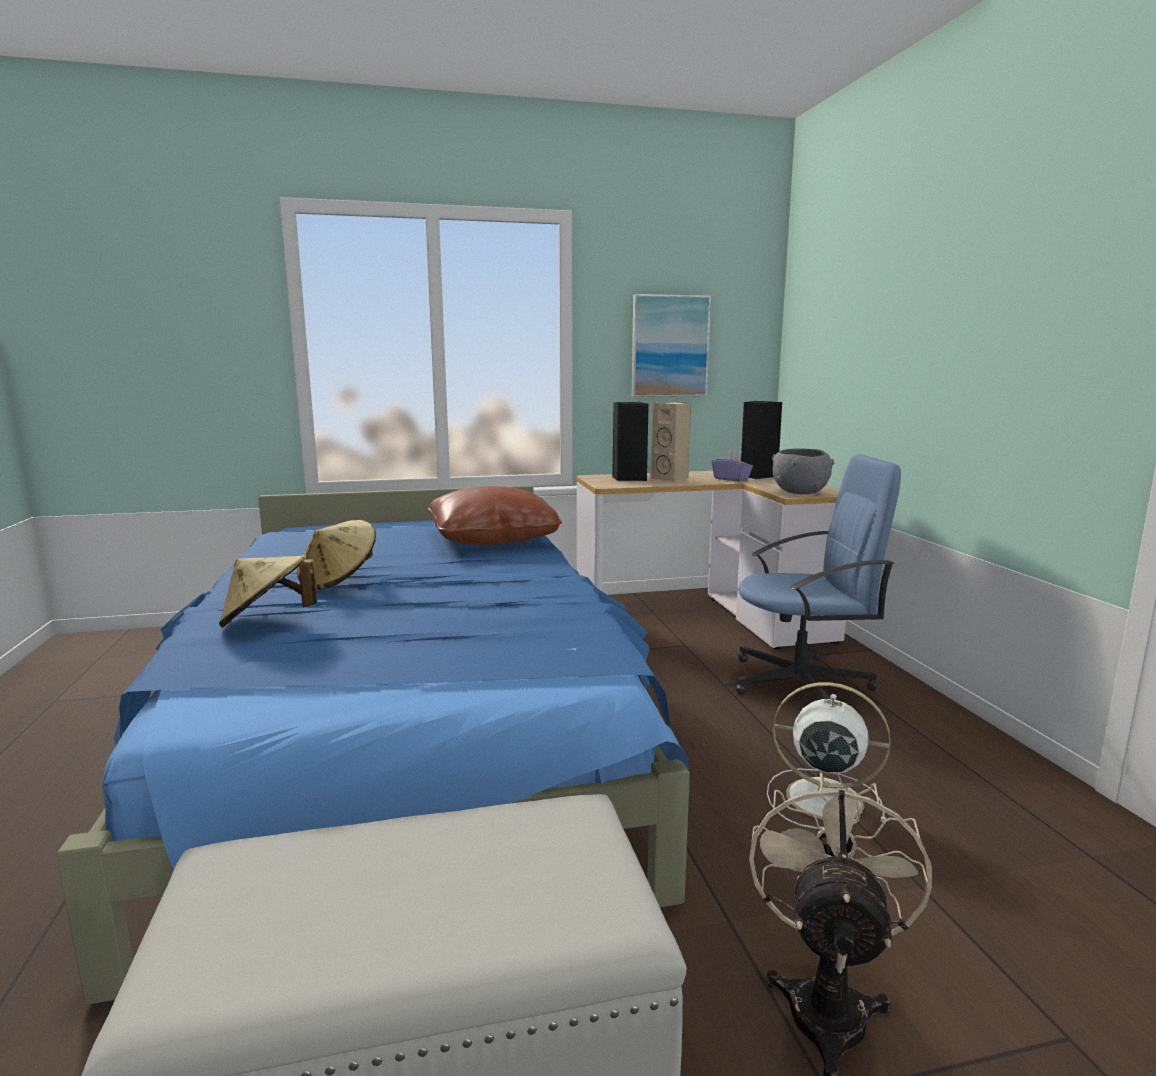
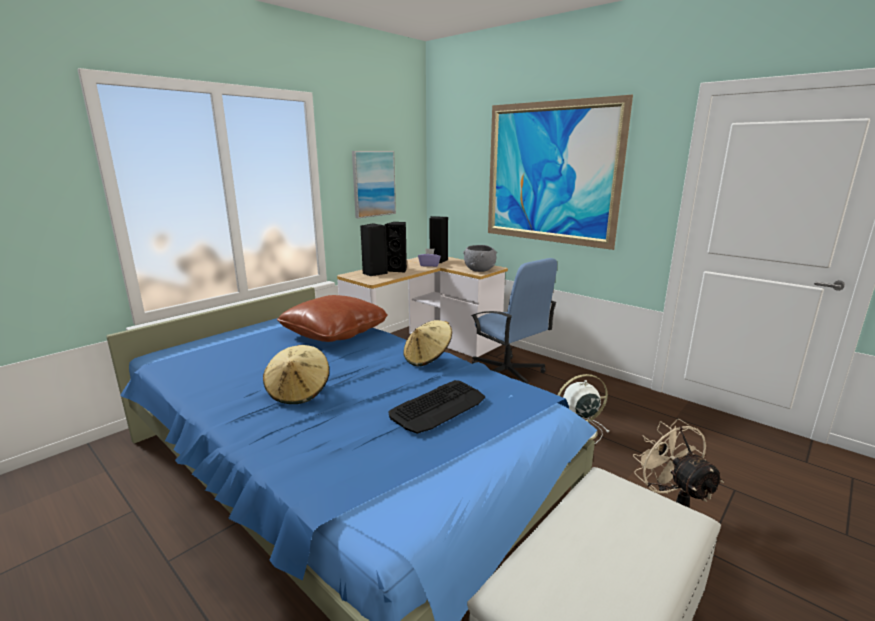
camera: 35 degrees left, 5 degrees up
(268, 621) = (313, 438): beige hat -> beige hat (428, 358)
(447, 631) = (438, 407): none -> keyboard
(671, 479) = (398, 270): beige speaker -> black speaker
(801, 683) = (507, 374): blue office chair -> blue office chair turned 90 degrees clockwise
(941, 314) = (550, 173): none -> picture

